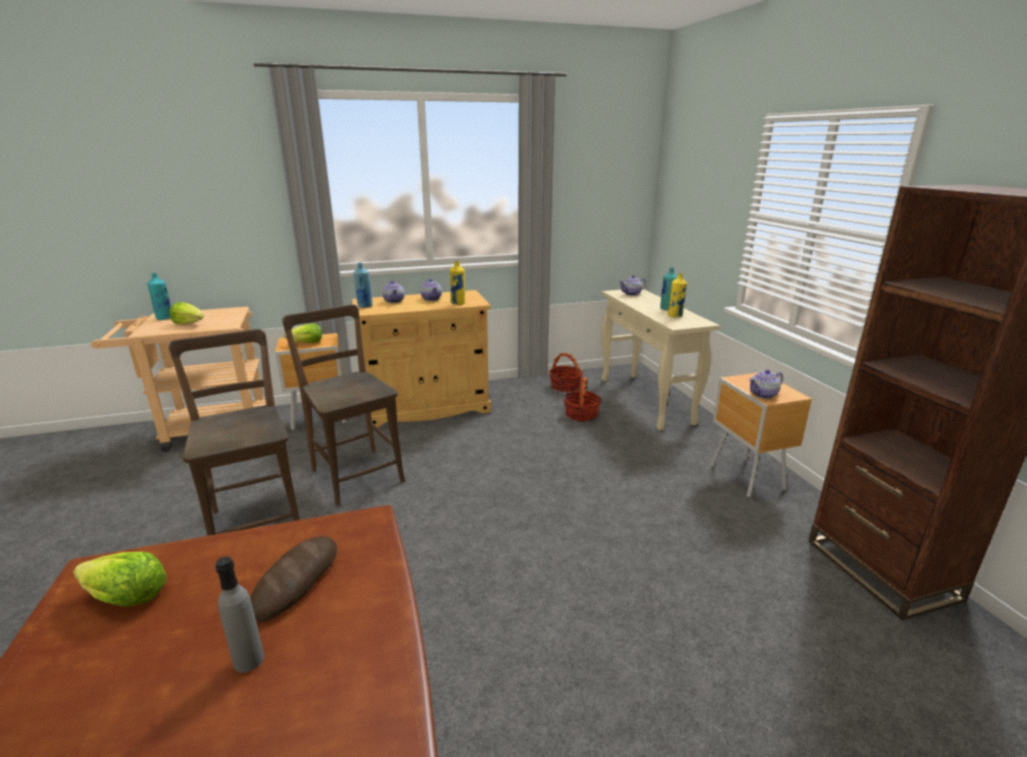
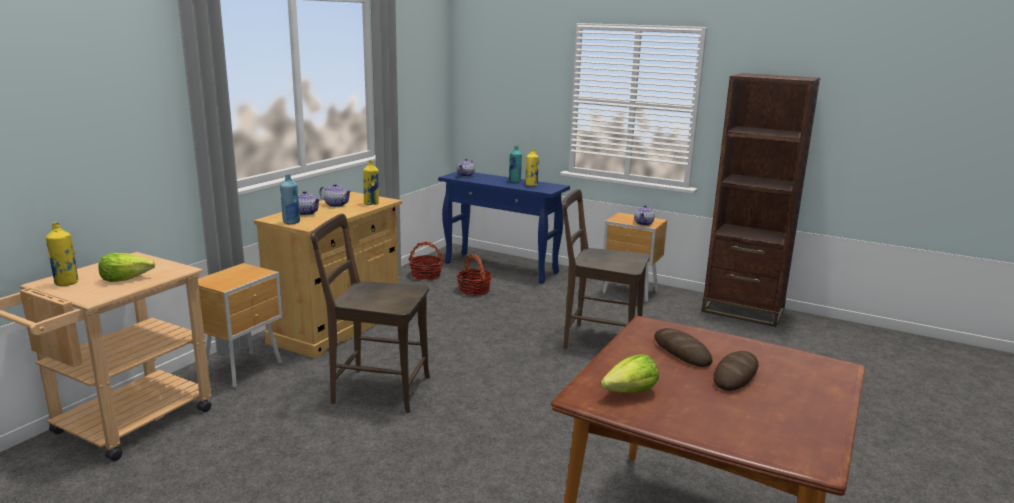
camera: 45 degrees left, 5 degrees down
(165, 318) = (66, 283): turquoise bottle -> yellow bottle
(249, 660) = (735, 375): grey bottle -> bread
(256, 520) = (361, 451): brown chair -> brown chair (598, 340)
(306, 343) = (237, 278): lettuce -> none
(646, 401) = (502, 268): beige console table -> blue console table

